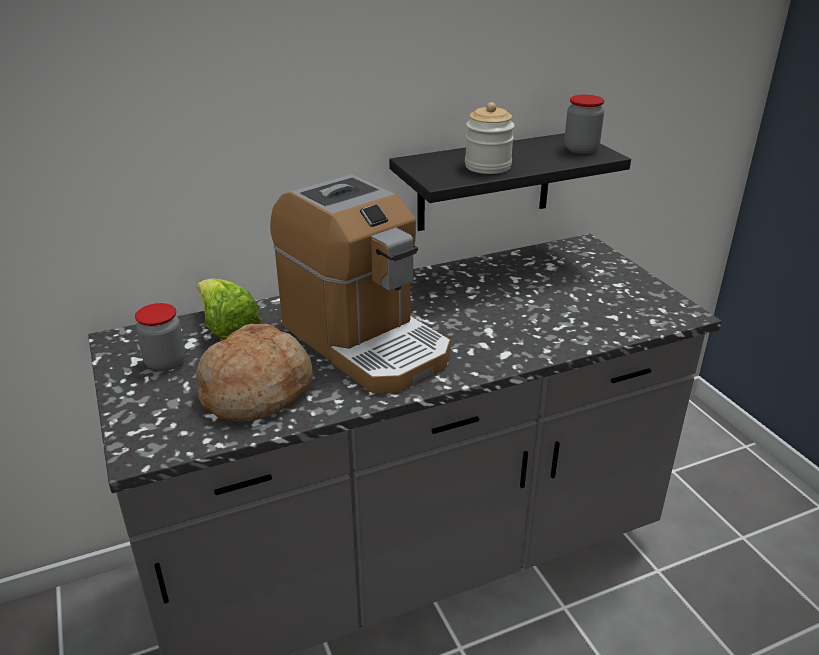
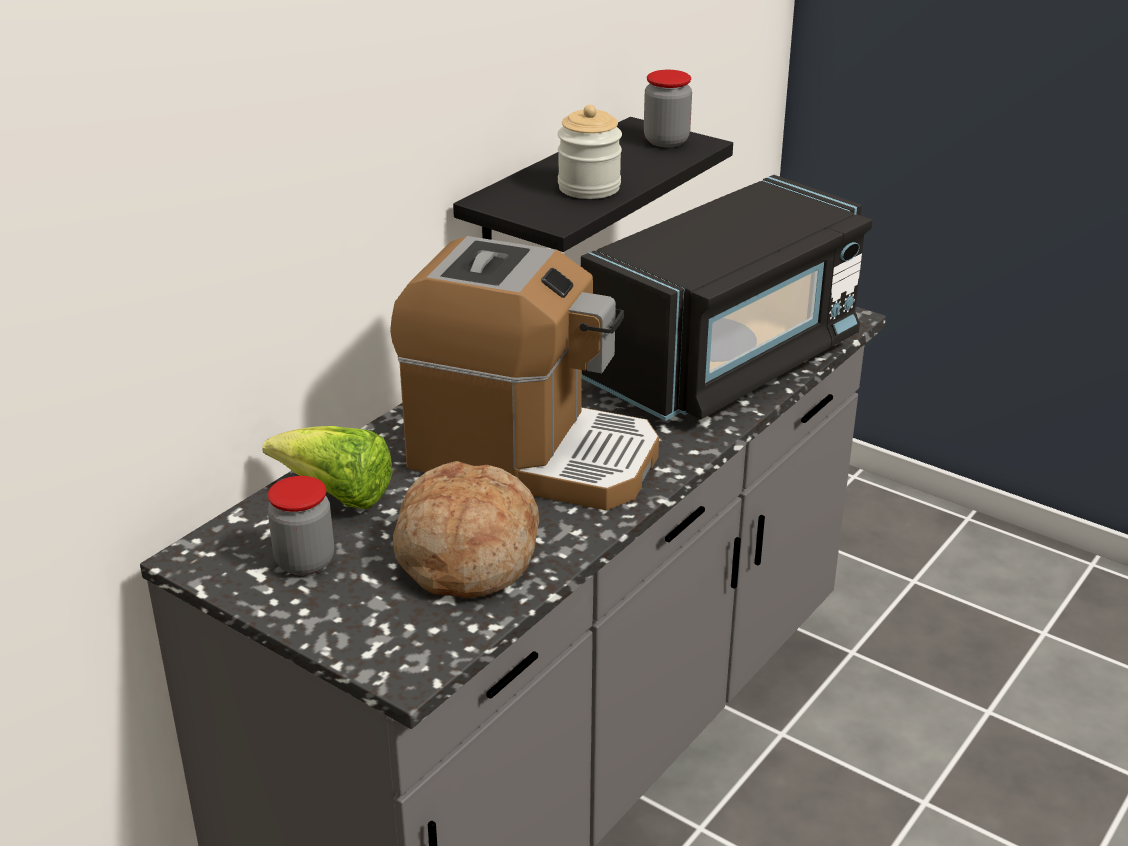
camera: 30 degrees left, 0 degrees up
(560, 319) = (725, 362): none -> black microwave

